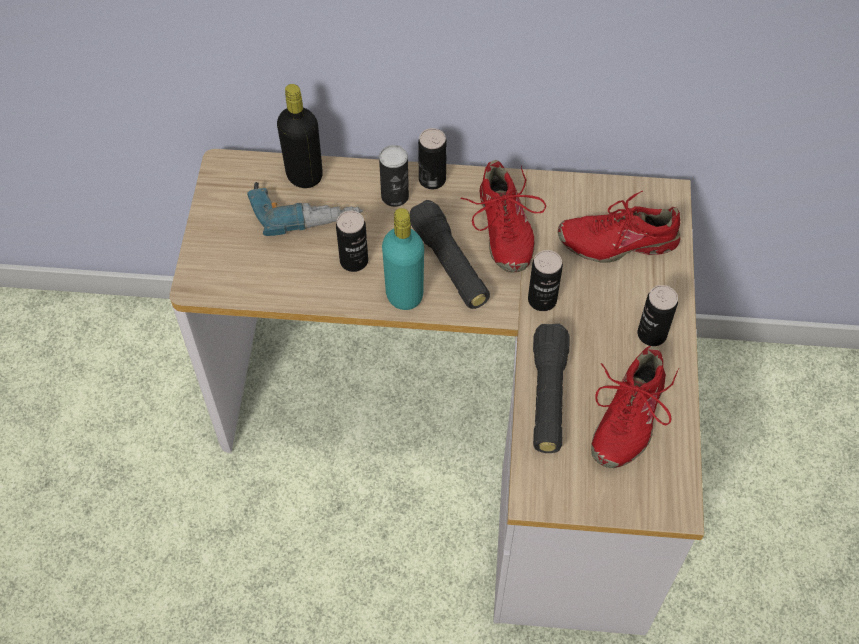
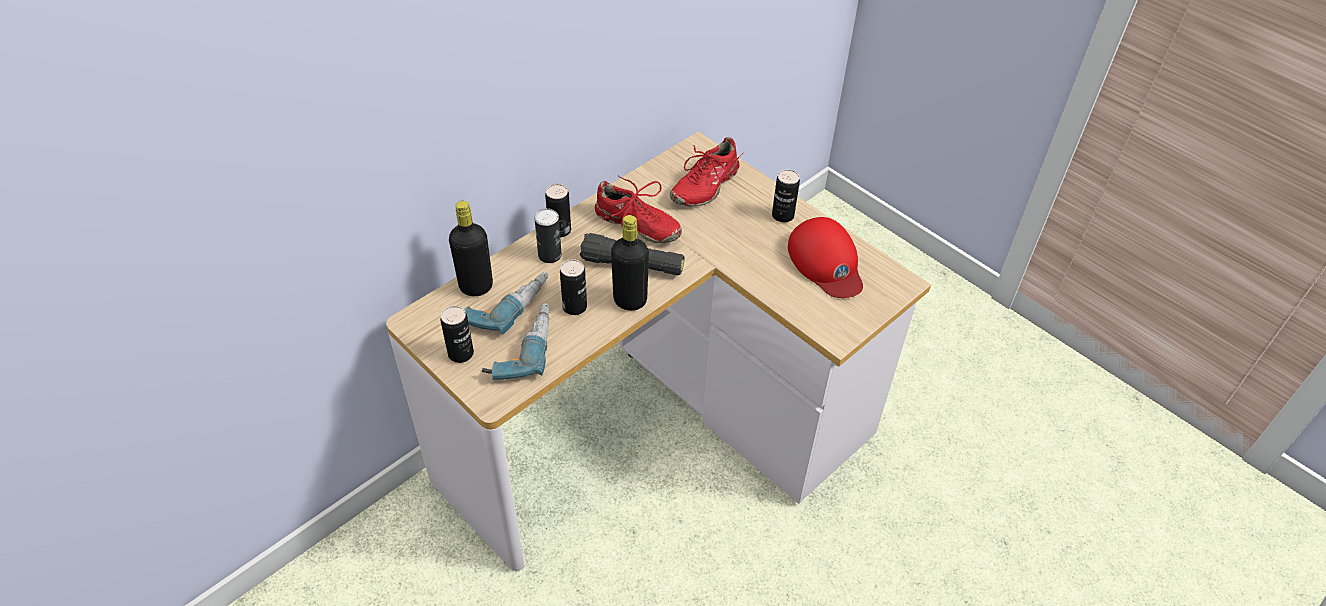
camera: 50 degrees left, 10 degrees down
(270, 259) = (520, 347): none -> power drill
(404, 295) = (630, 300): turquoise bottle -> black bottle
(542, 300) = (707, 243): can -> can (461, 353)
(548, 396) = (776, 286): black flashlight -> none
(627, 417) = (826, 263): red shoe -> red cap

